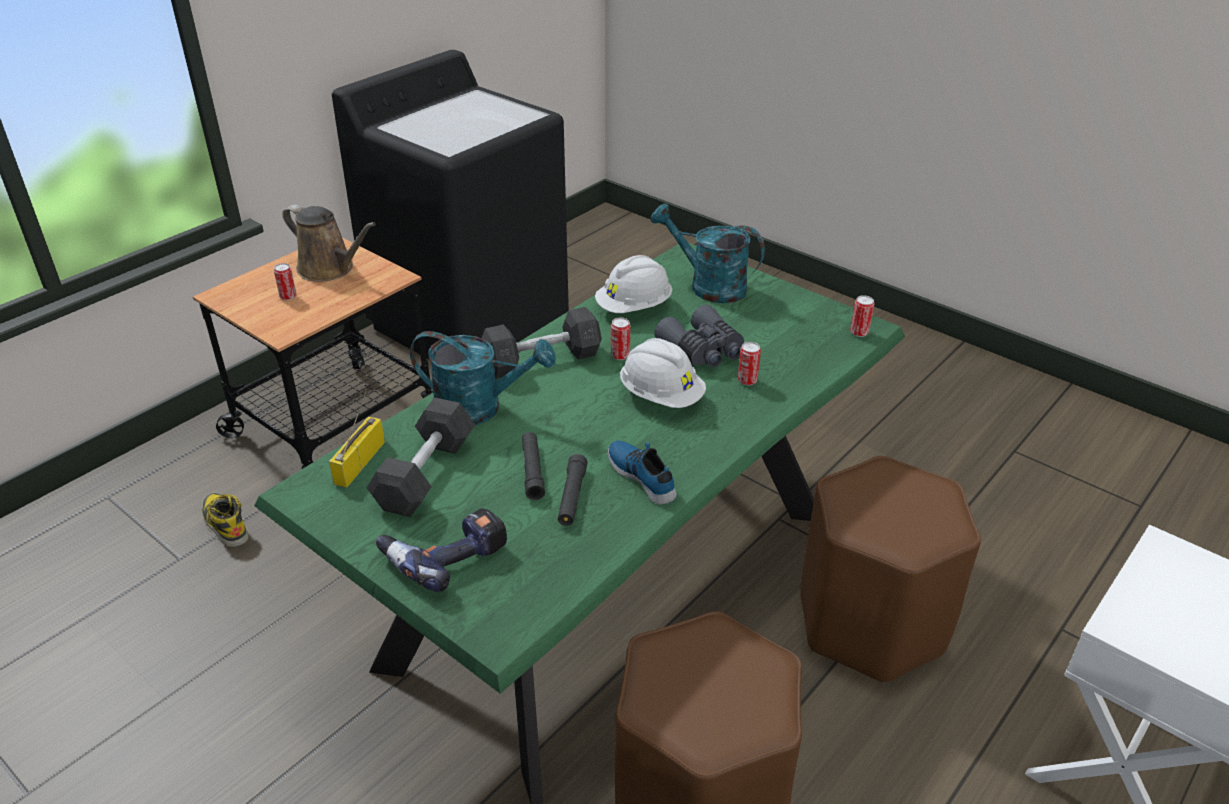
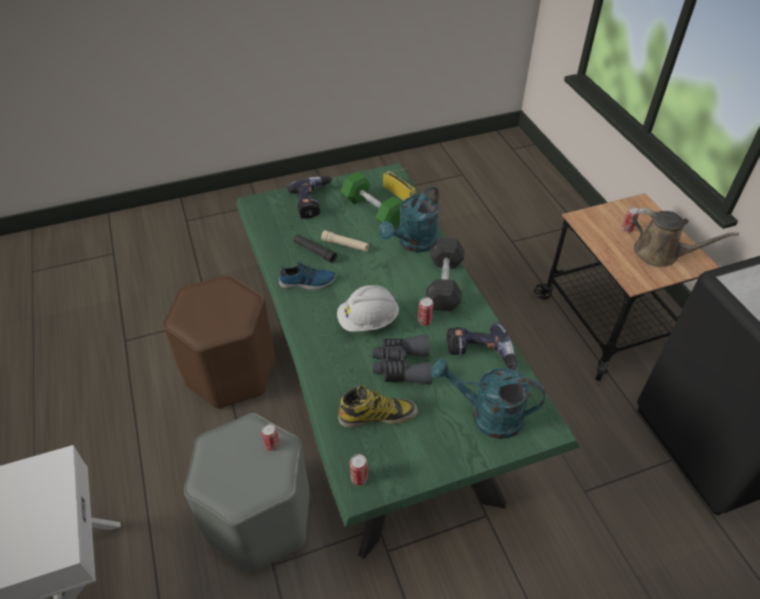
camera: 120 degrees right, 10 degrees up
(224, 523) = (531, 260): boot -> boot (377, 415)
(330, 269) = (660, 254): brown watering can -> brown watering can turned 120 degrees counterclockwise
(425, 474) = (373, 210): grey dumbbell -> green dumbbell
(532, 471) = (345, 245): black flashlight -> beige flashlight
(634, 308) = (480, 354): white hard hat -> power drill
(708, 286) = (487, 415): turquoise watering can -> turquoise watering can turned 135 degrees counterclockwise
(747, 380) = (352, 371): can -> can (272, 445)
(870, 624) = (259, 519): brown stool -> grey stool

